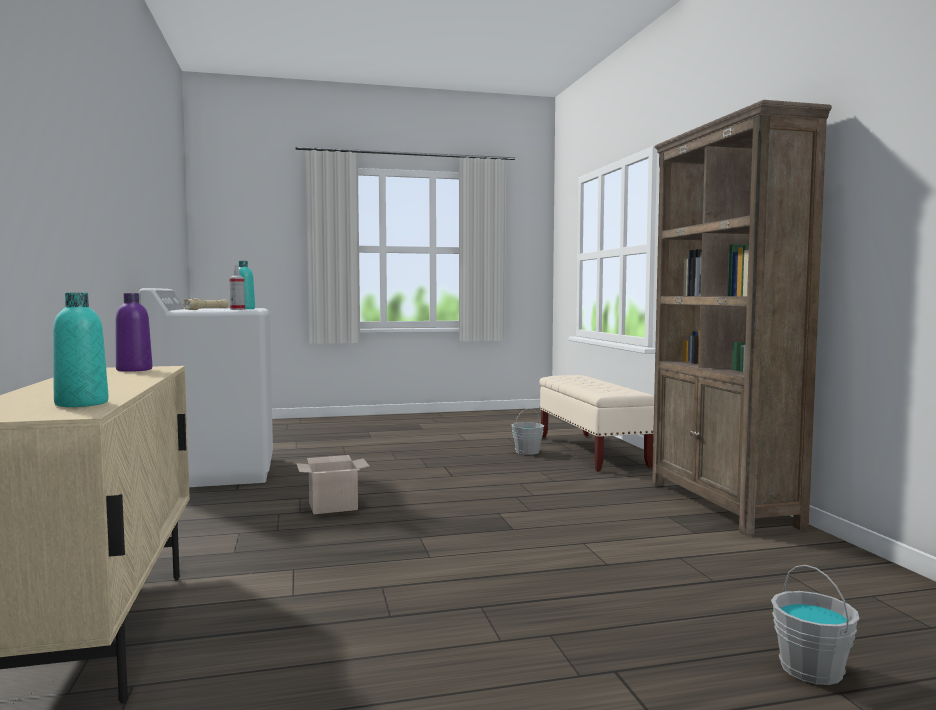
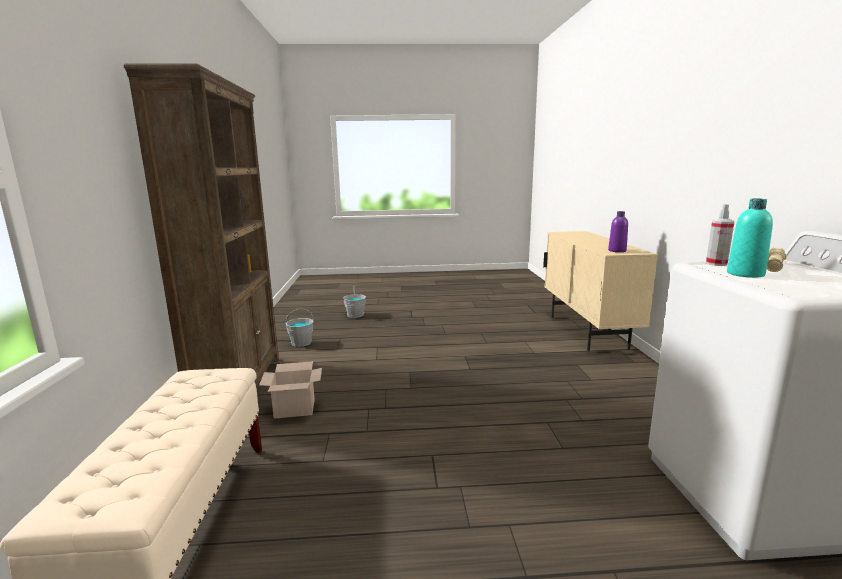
camera: 170 degrees left, 10 degrees up
(81, 403) = (566, 234): turquoise bottle -> none
(334, 506) = (542, 404): cardboard box -> cardboard box (293, 409)
(527, 452) = (282, 540): grey bucket -> grey bucket (301, 343)

